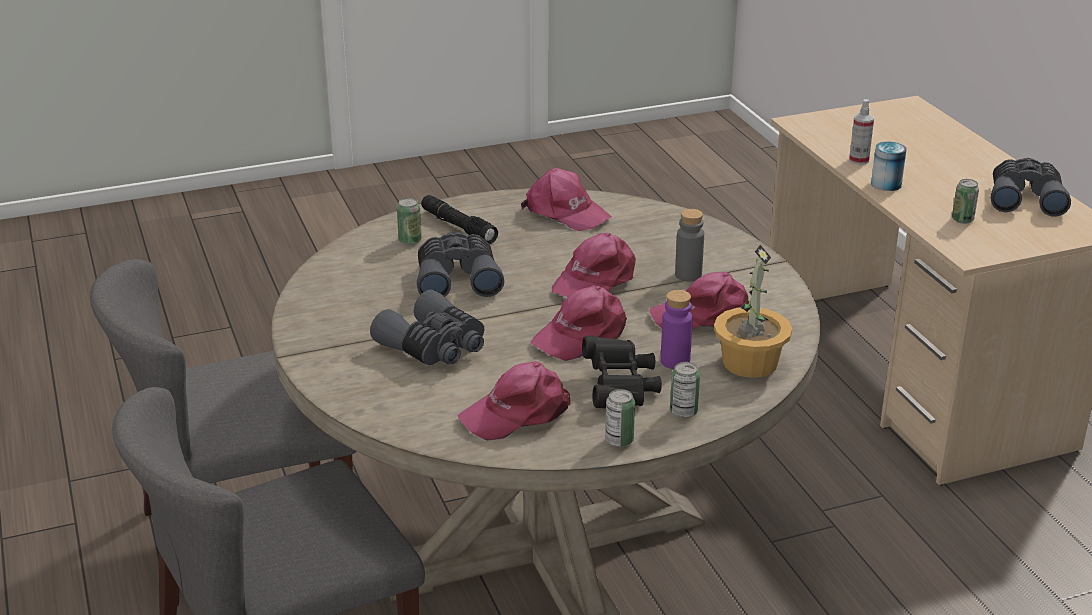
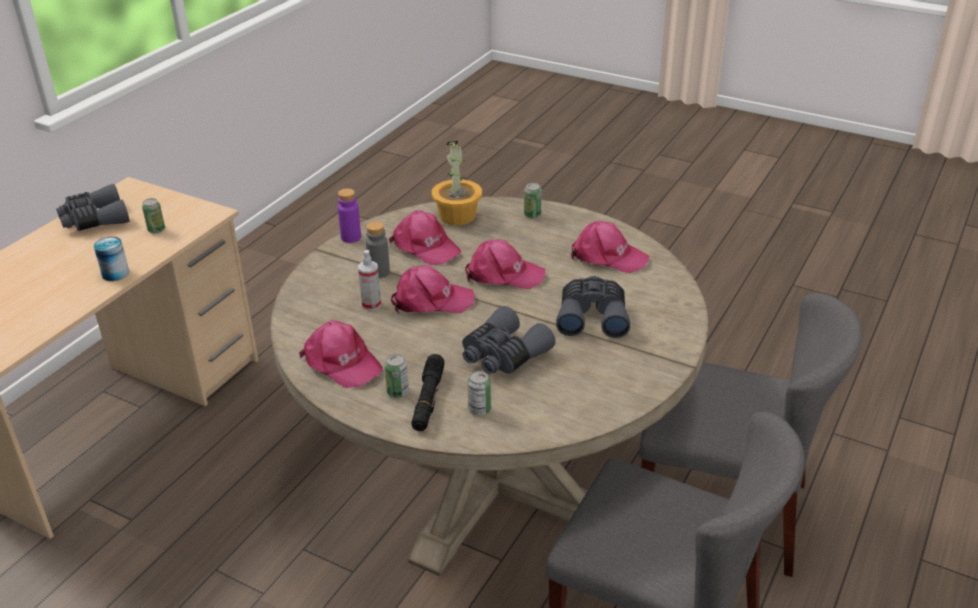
camera: 130 degrees left, 5 degrees up
(565, 212) = (341, 362): pink cap -> pink cap turned 135 degrees clockwise
(619, 440) = (583, 220): can -> can (398, 392)
(620, 388) = (538, 239): black binoculars -> none
(675, 361) = (488, 236): purple bottle -> purple bottle (351, 237)
(859, 160) = (73, 299): spray bottle -> spray bottle (371, 304)

